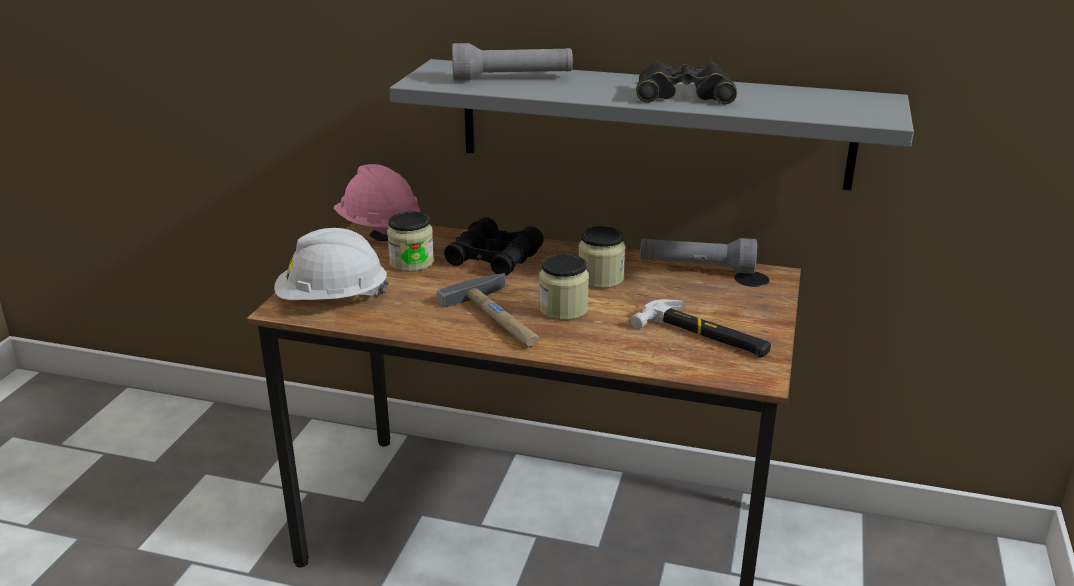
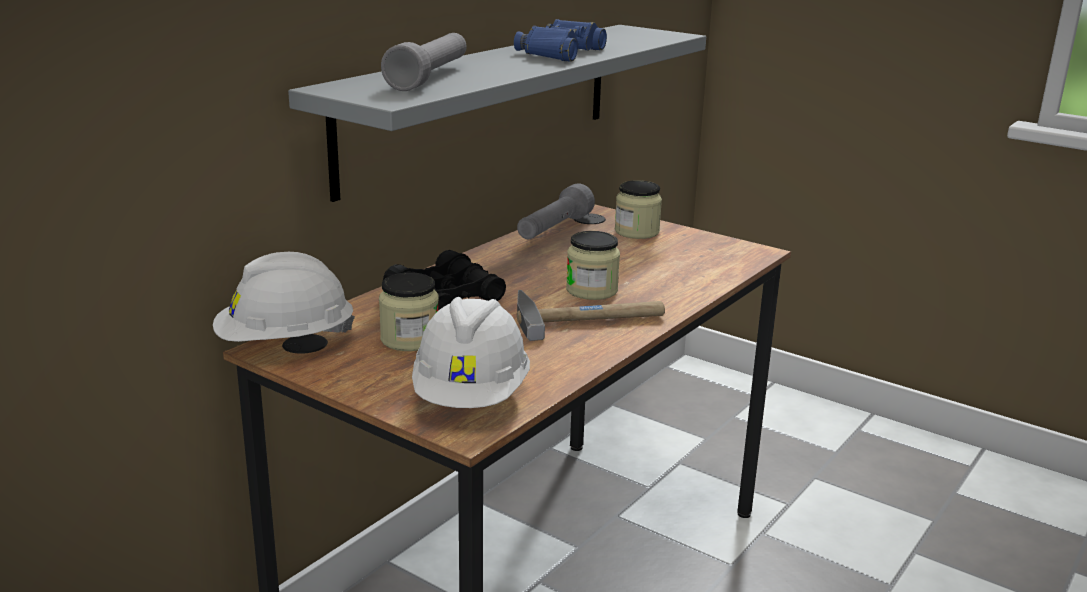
camera: 70 degrees left, 5 degrees down
(379, 228) = (286, 343): pink hard hat -> white hard hat
(601, 278) = (540, 265): jar -> jar (637, 232)
(684, 95) = (560, 53): black binoculars -> blue binoculars
(703, 336) = (680, 253): hammer -> none

